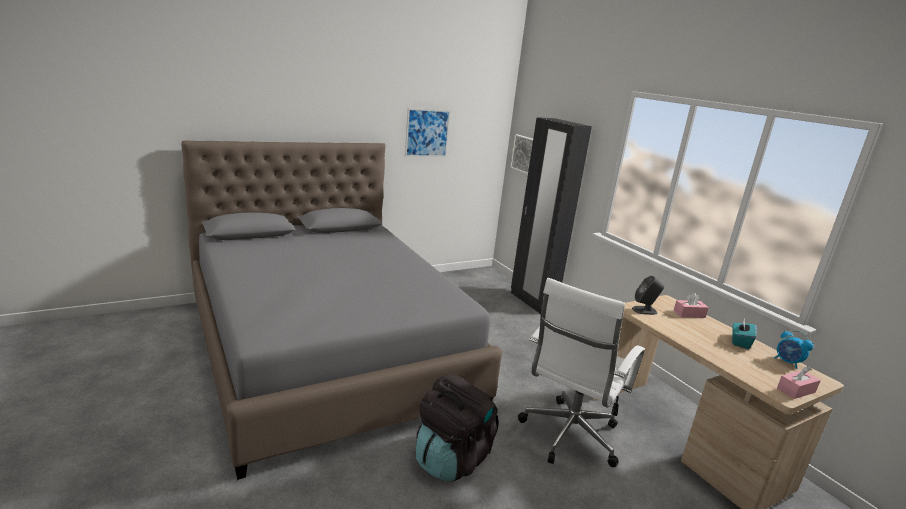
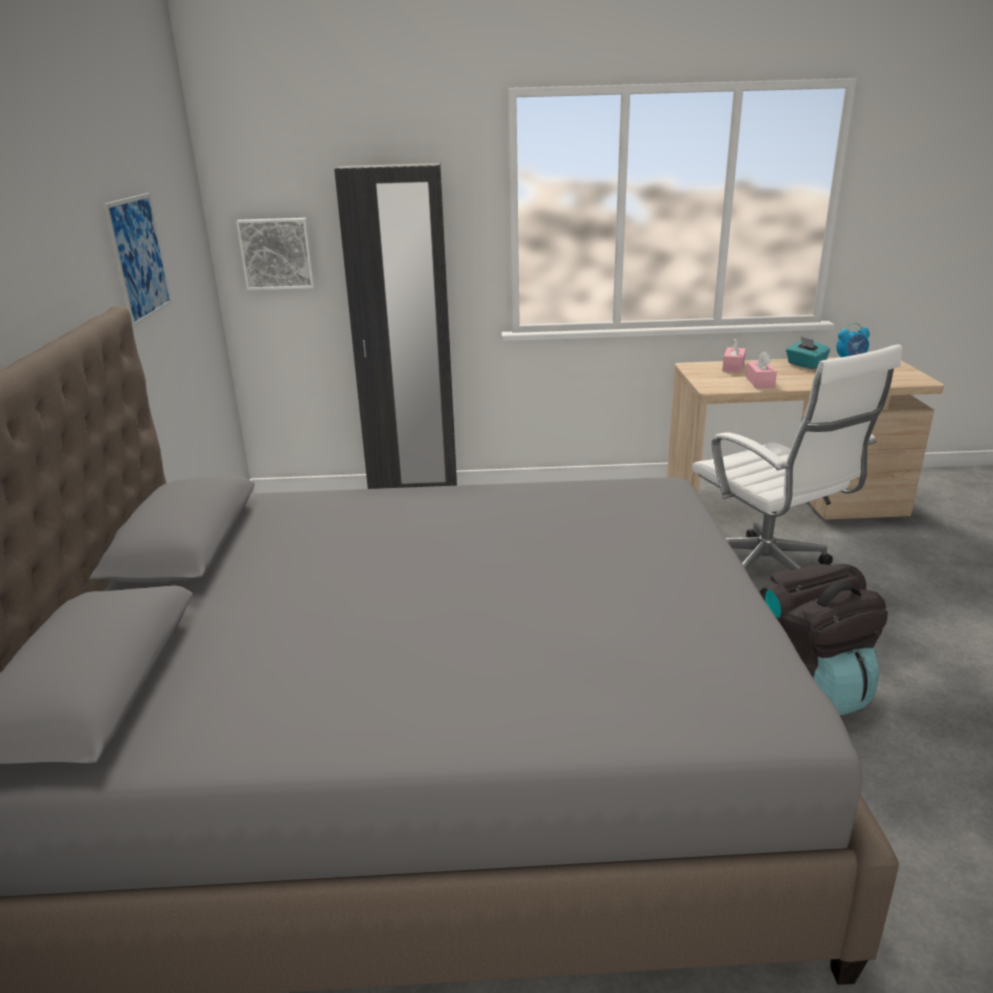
camera: 60 degrees left, 5 degrees up
(644, 310) = (720, 383): grey speaker -> none
(796, 390) = (909, 373): pink tissue box -> pink tissue box (759, 382)

